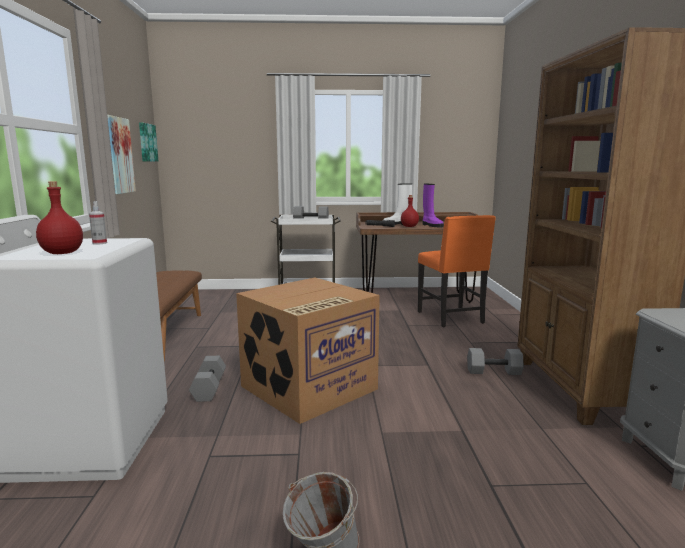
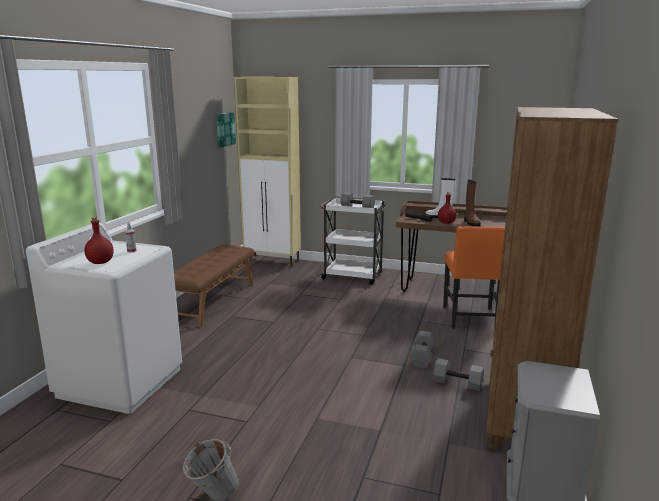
camera: 20 degrees right, 5 degrees up
(118, 155) = (192, 149): picture -> none
(208, 388) = (218, 356): grey dumbbell -> grey dumbbell (421, 357)
(209, 293) = (273, 261): none -> beige cabinet
(308, 388) = (289, 370): cardboard box -> none
(431, 225) = (471, 223): purple boot -> brown boot

